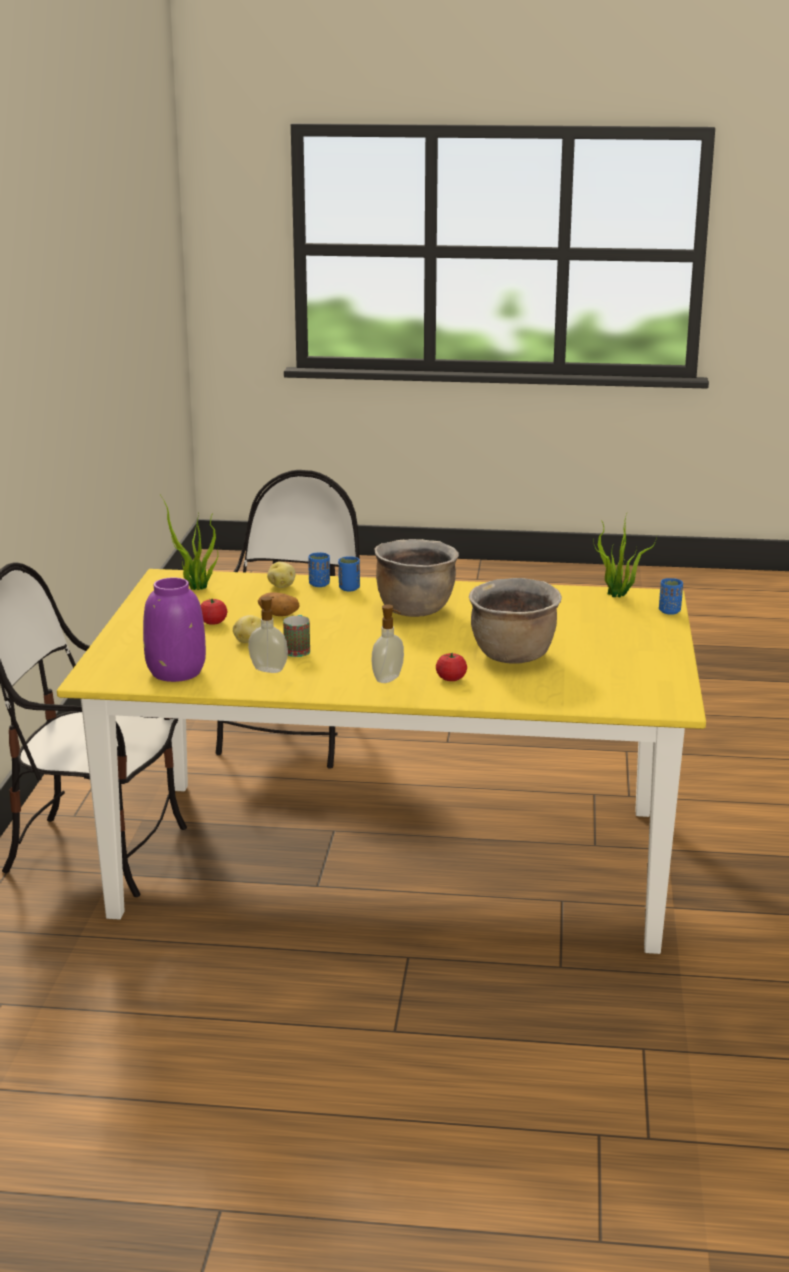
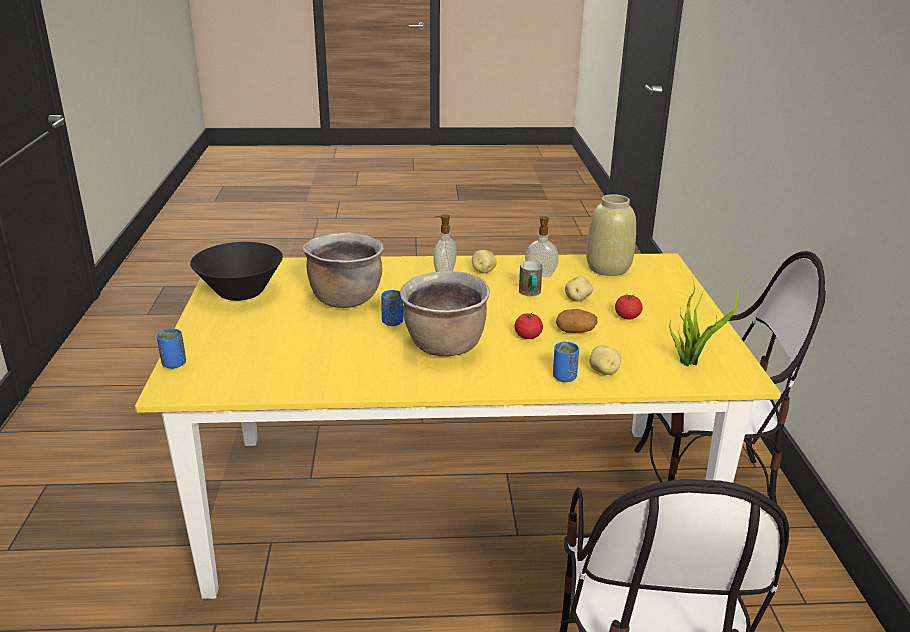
camera: 170 degrees right, 5 degrees up
(177, 672) = (607, 269): purple vase -> beige vase
(338, 678) = (483, 271): none -> potato
(349, 588) = (527, 373): blue cup -> blue cup (392, 322)
(451, 679) = (395, 276): tomato -> tomato (528, 336)
(618, 595) = (221, 385): potted plant -> none
(639, 670) = (240, 293): none -> black bowl

